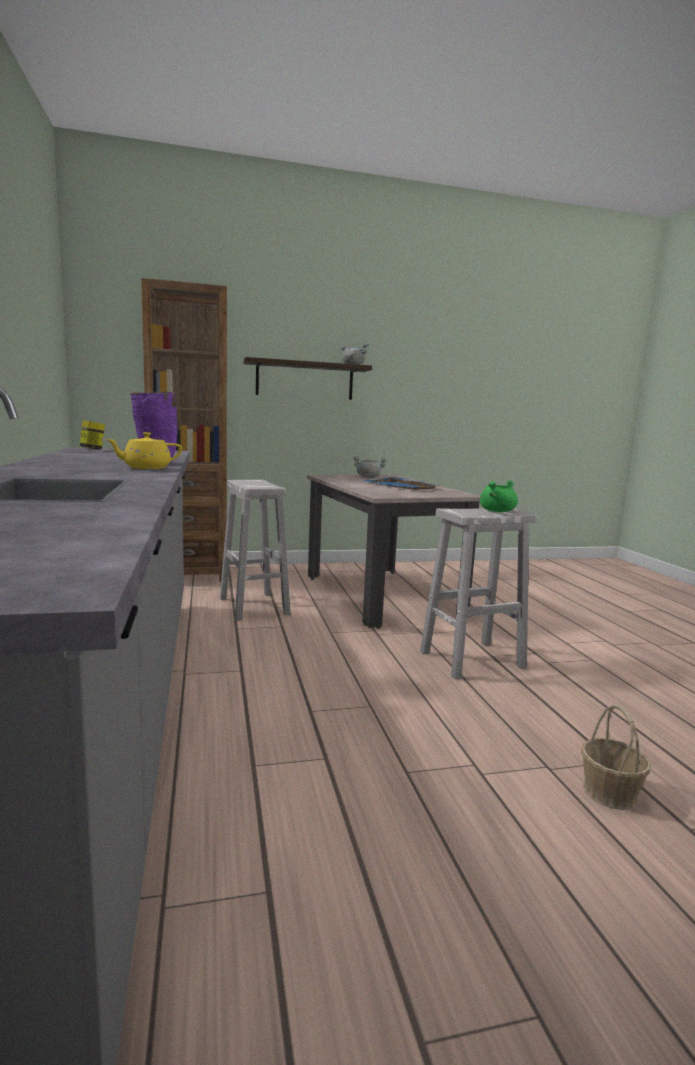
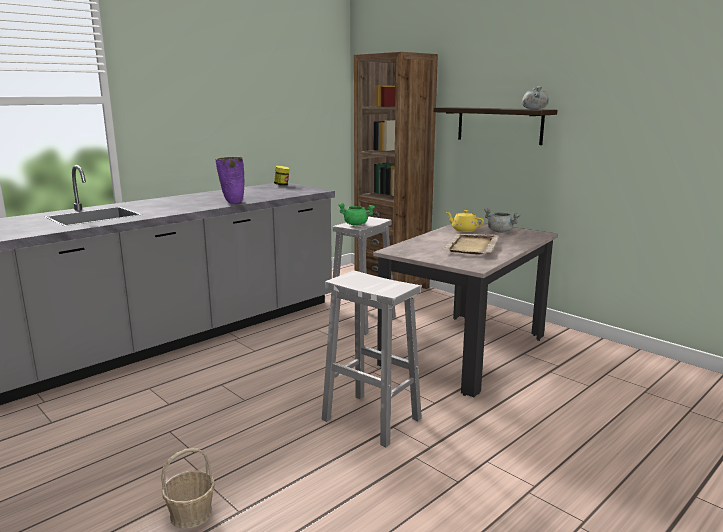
camera: 60 degrees right, 5 degrees up
(146, 468) = (201, 206): yellow teapot -> yellow teapot (464, 230)
(402, 486) = (471, 246): blue tray -> beige tray
(497, 511) = (380, 285): green cooking pot -> green cooking pot (356, 224)

